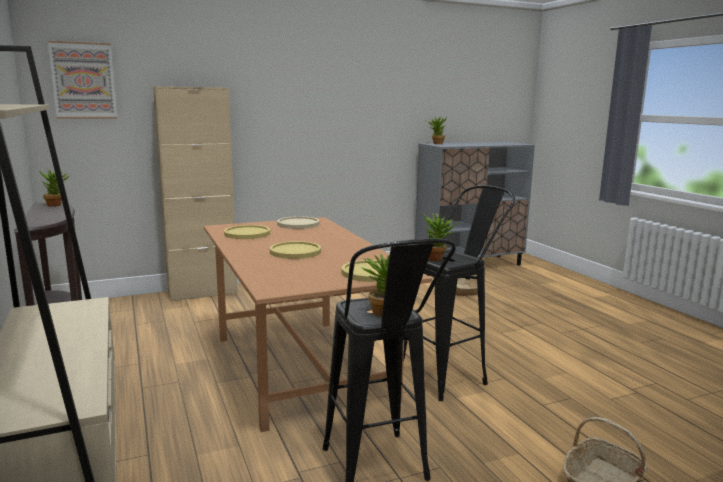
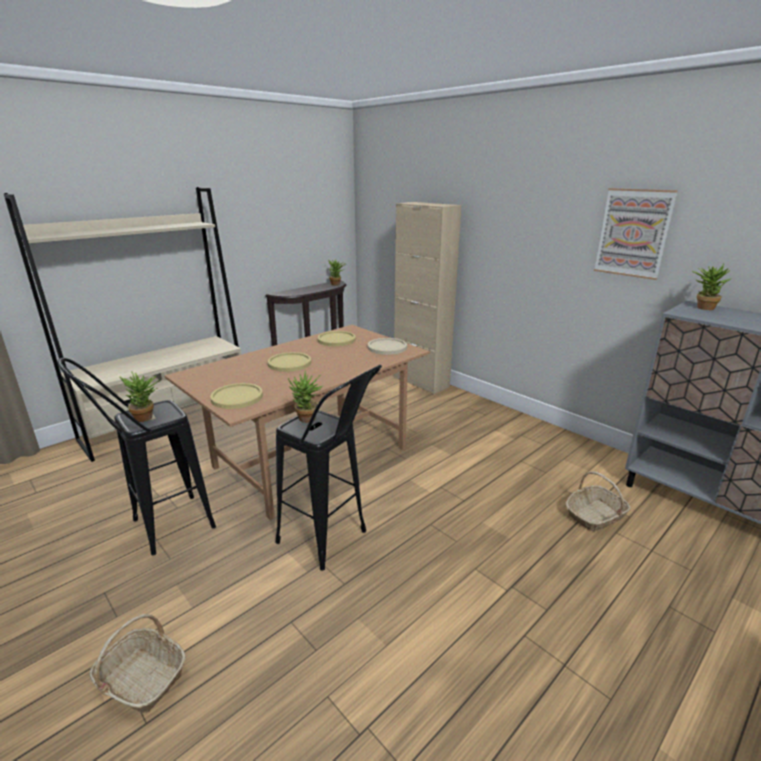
camera: 70 degrees right, 10 degrees up
(83, 80) = (381, 195): picture -> picture (633, 233)

